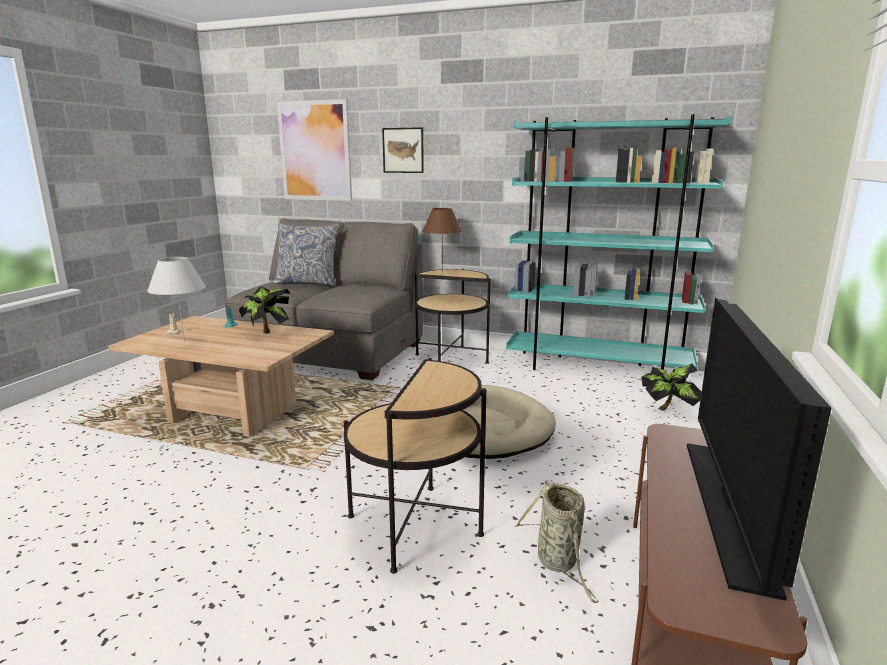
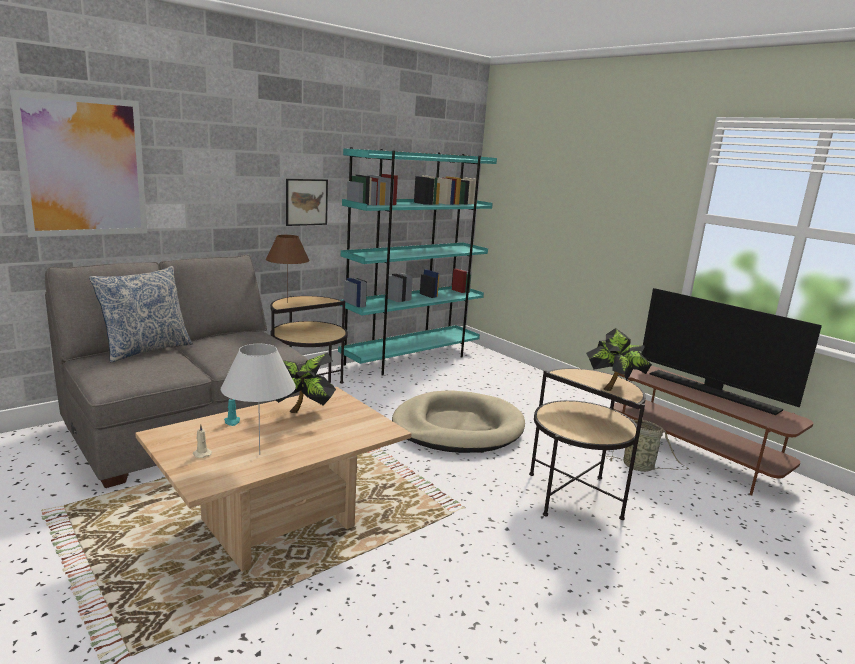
camera: 60 degrees left, 0 degrees up
(403, 150) = (216, 170): picture -> picture (306, 202)
(669, 410) = (500, 371): potted plant -> potted plant (613, 388)

